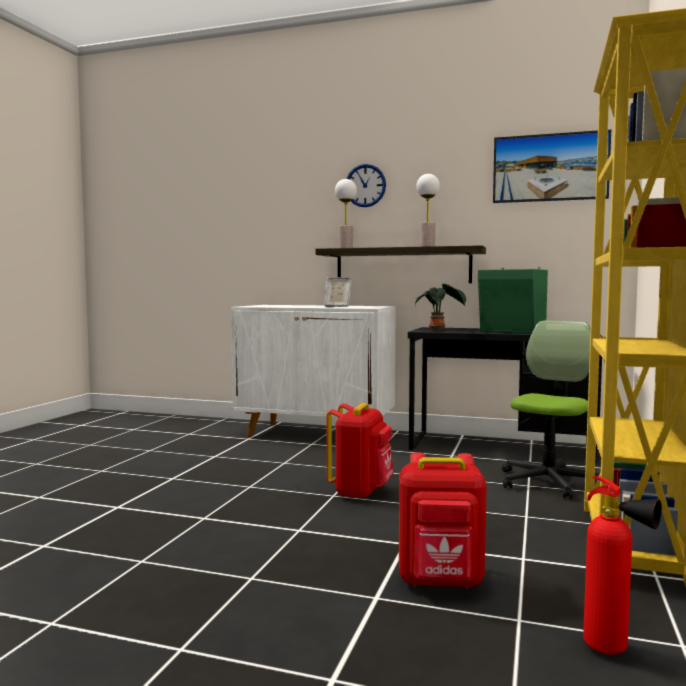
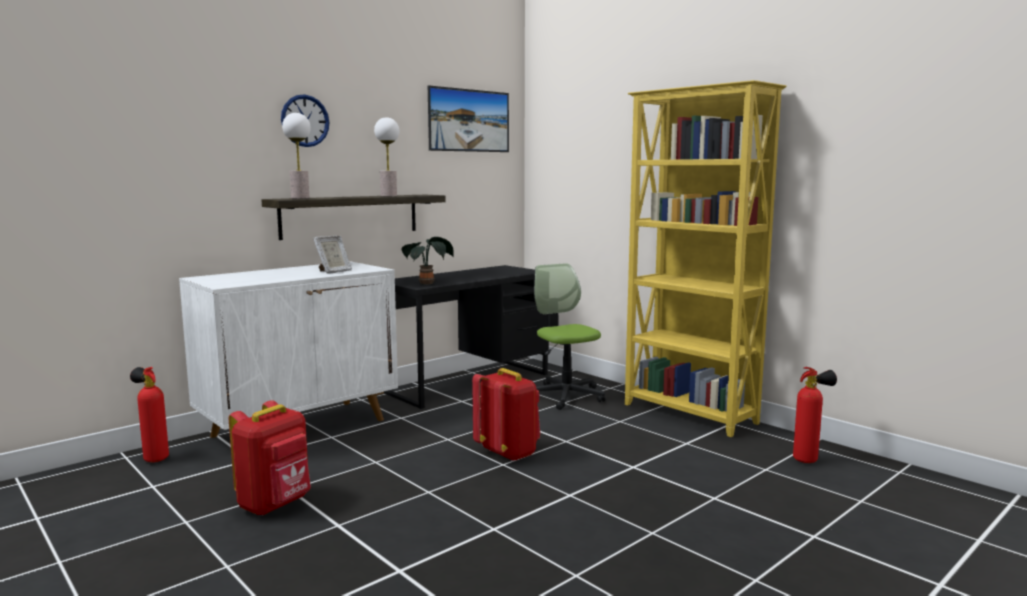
camera: 60 degrees left, 5 degrees up
(225, 424) = (154, 459): none -> fire extinguisher
(441, 582) = (704, 474): red backpack -> red backpack (276, 504)
(512, 331) = (478, 275): green speaker -> none

